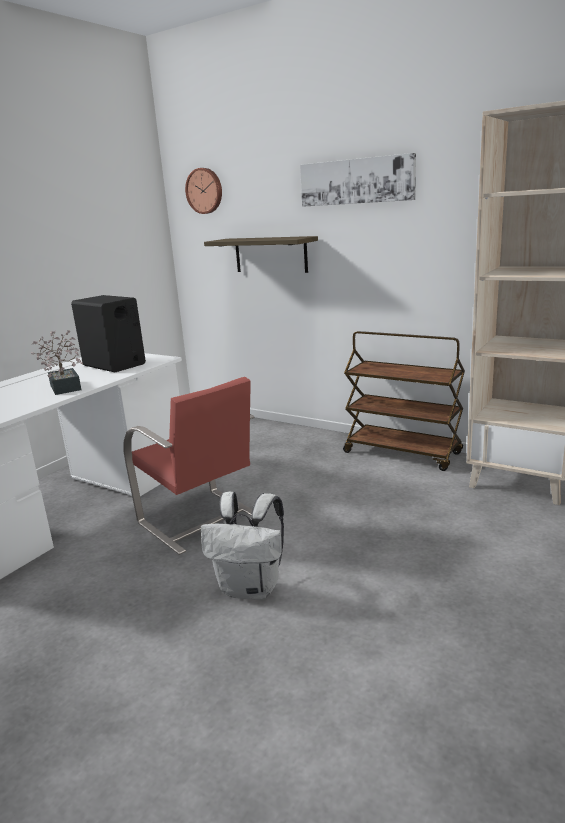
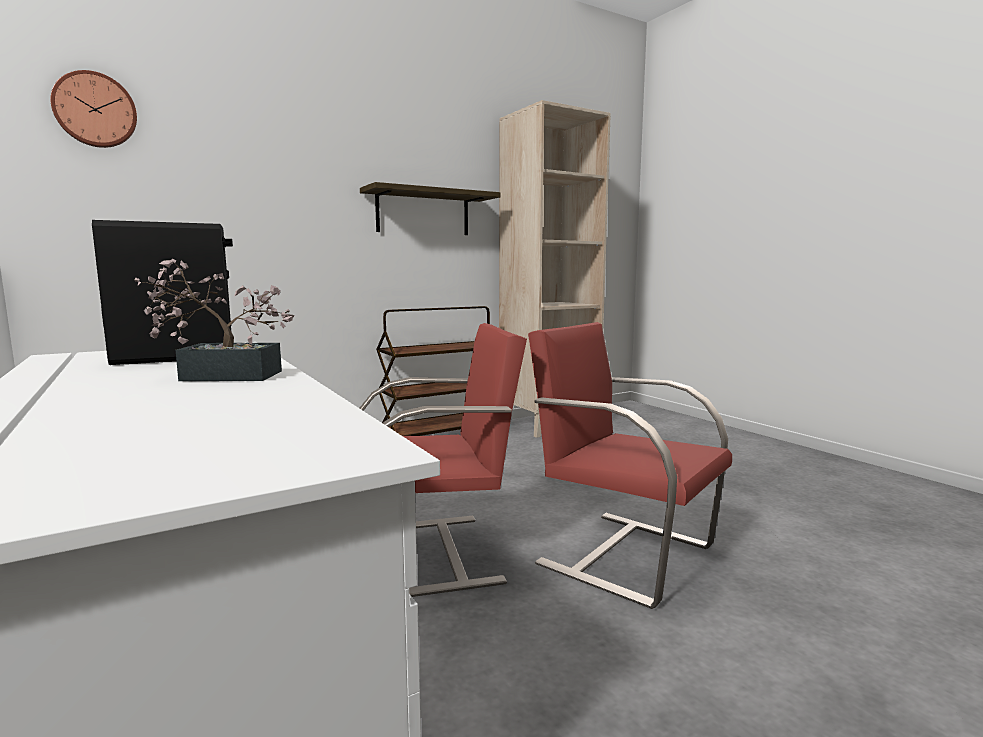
camera: 65 degrees left, 10 degrees down
(251, 588) = (623, 553): white backpack -> red chair
(270, 255) = (234, 221): shelf -> shelf (423, 213)
(356, 181) = (361, 145): picture -> none

